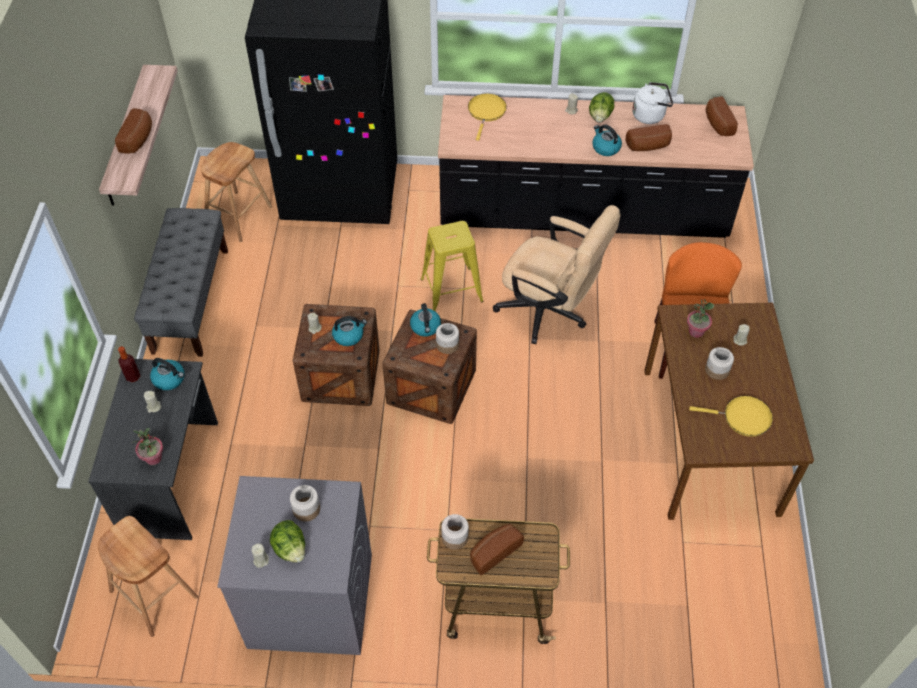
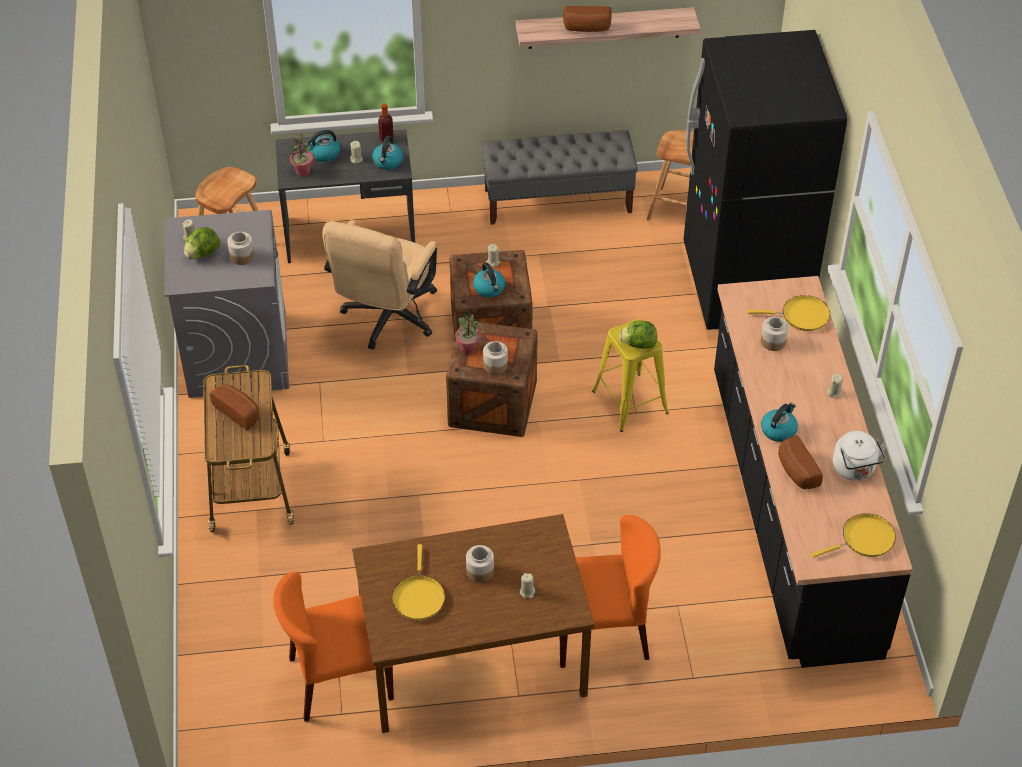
camera: 80 degrees right, 5 degrees down
(426, 327) = (514, 345): kettle -> kettle (324, 154)
(454, 537) = (250, 381): jar -> jar (773, 341)
(550, 312) = (622, 494): beige office chair -> beige office chair (386, 320)
(600, 116) = (833, 421): lettuce -> lettuce (638, 344)
(696, 331) = (531, 550): potted plant -> potted plant (468, 348)
(717, 124) = (864, 539): bread -> yellow frying pan
(726, 543) = (340, 679): none -> orange chair

